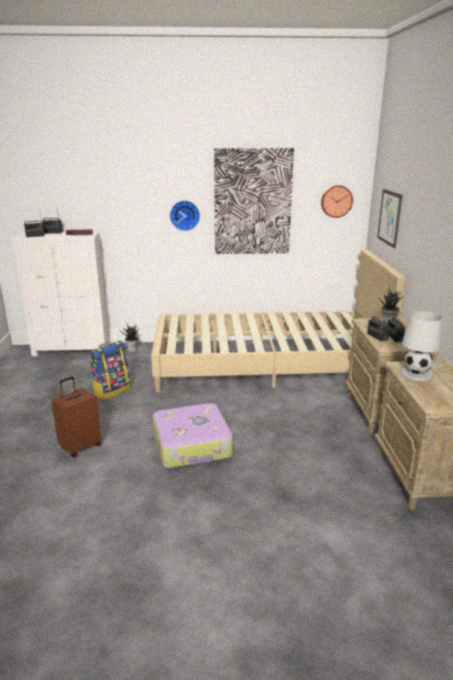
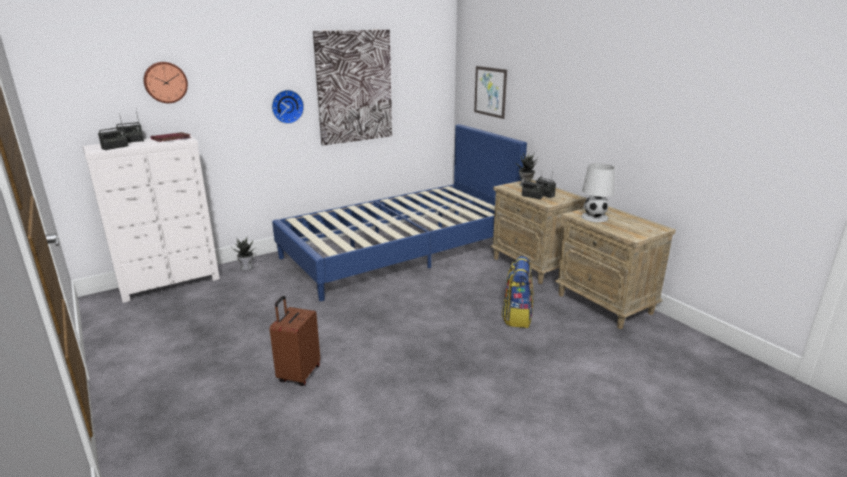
camera: 30 degrees left, 0 degrees up
(112, 391) = (270, 312): backpack -> backpack (517, 316)
(192, 445) = (410, 337): suitcase -> none
(266, 365) = (401, 251): beige bed -> blue bed
(336, 201) = (428, 80): wall clock -> wall clock (165, 82)

